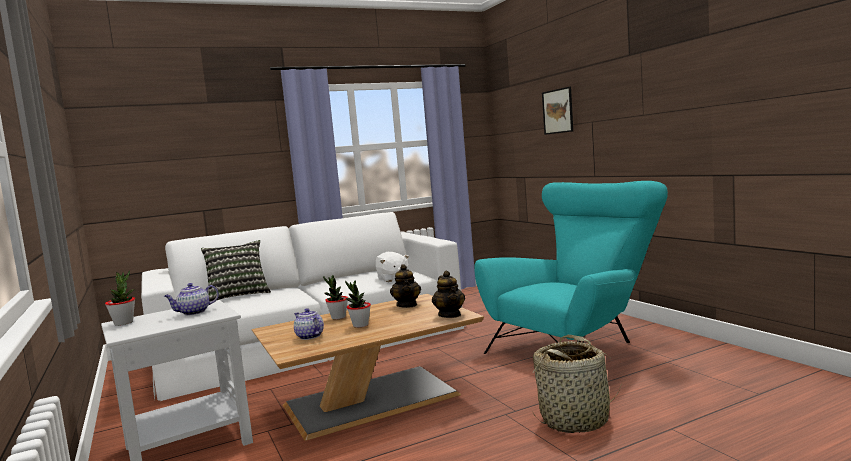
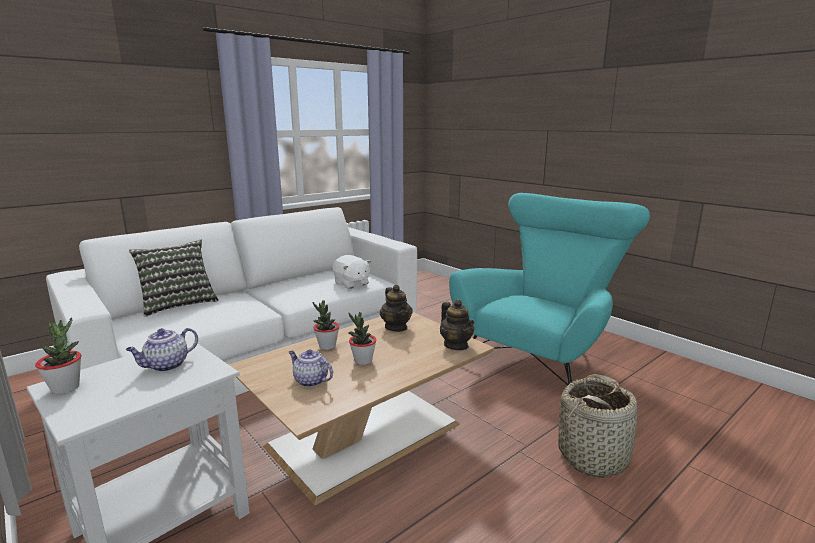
camera: 15 degrees left, 10 degrees up
(558, 111) = (509, 114): picture -> none

